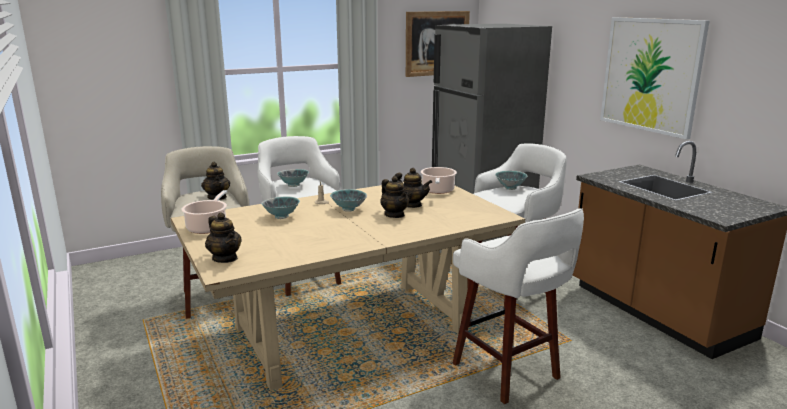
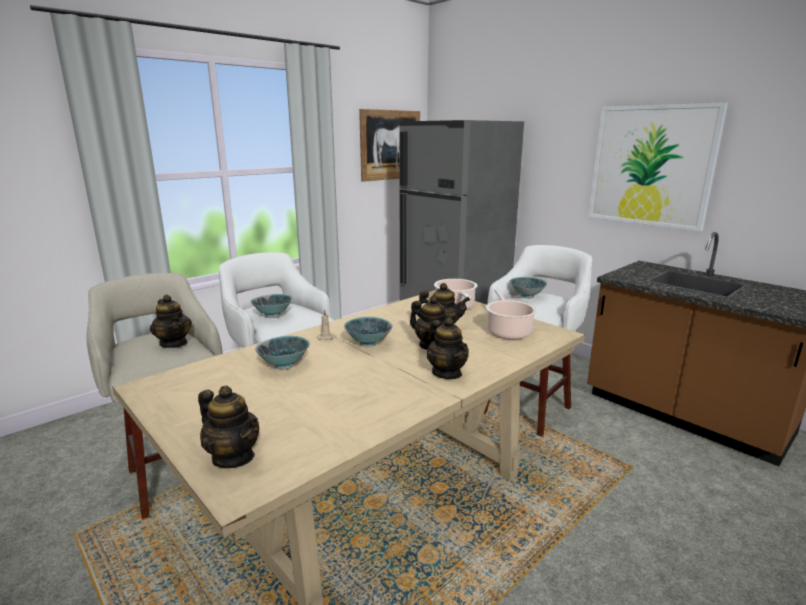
camera: 15 degrees left, 0 degrees up
(208, 227) = (180, 397): cooking pot -> cooking pot (508, 331)
(390, 232) = (447, 373): none -> teapot
(508, 374) = (599, 530): white stool -> none

